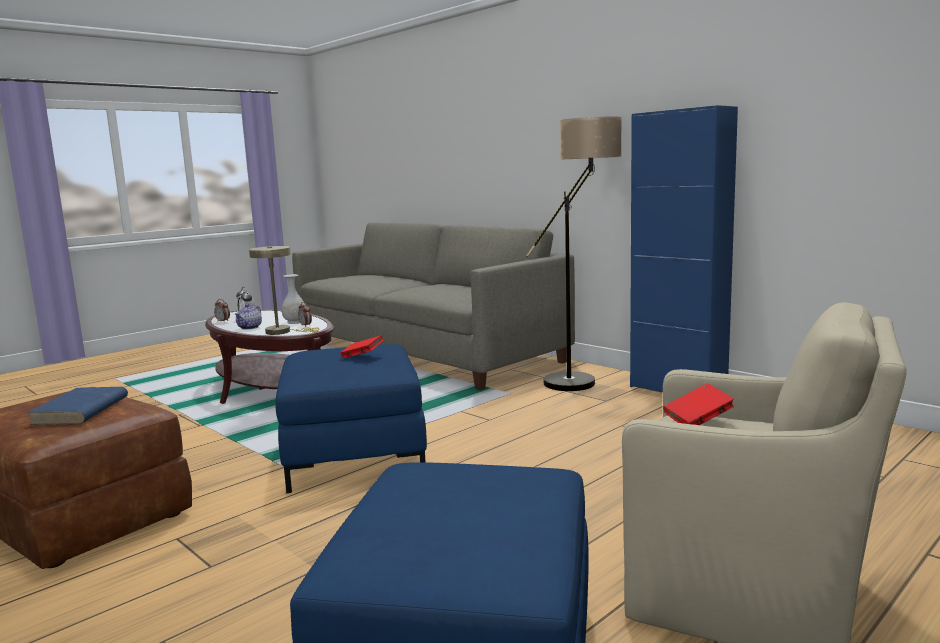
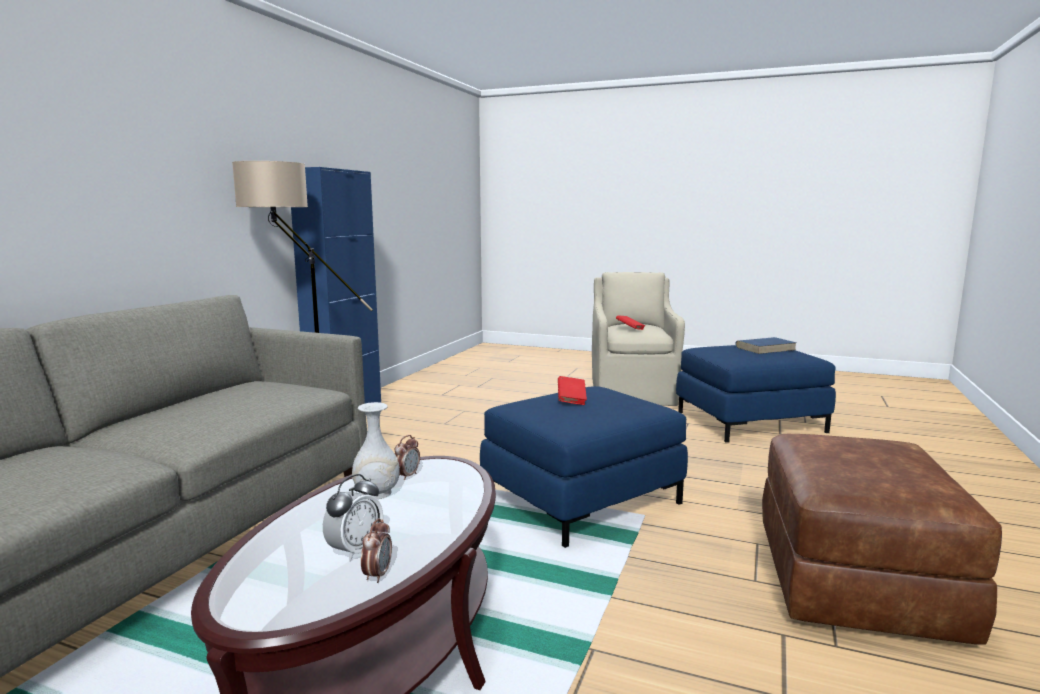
camera: 115 degrees left, 0 degrees up
(81, 411) = (855, 453): blue book -> blue book (765, 348)
(249, 327) = (435, 517): teapot -> none
(282, 332) = (458, 479): beige table lamp -> none

